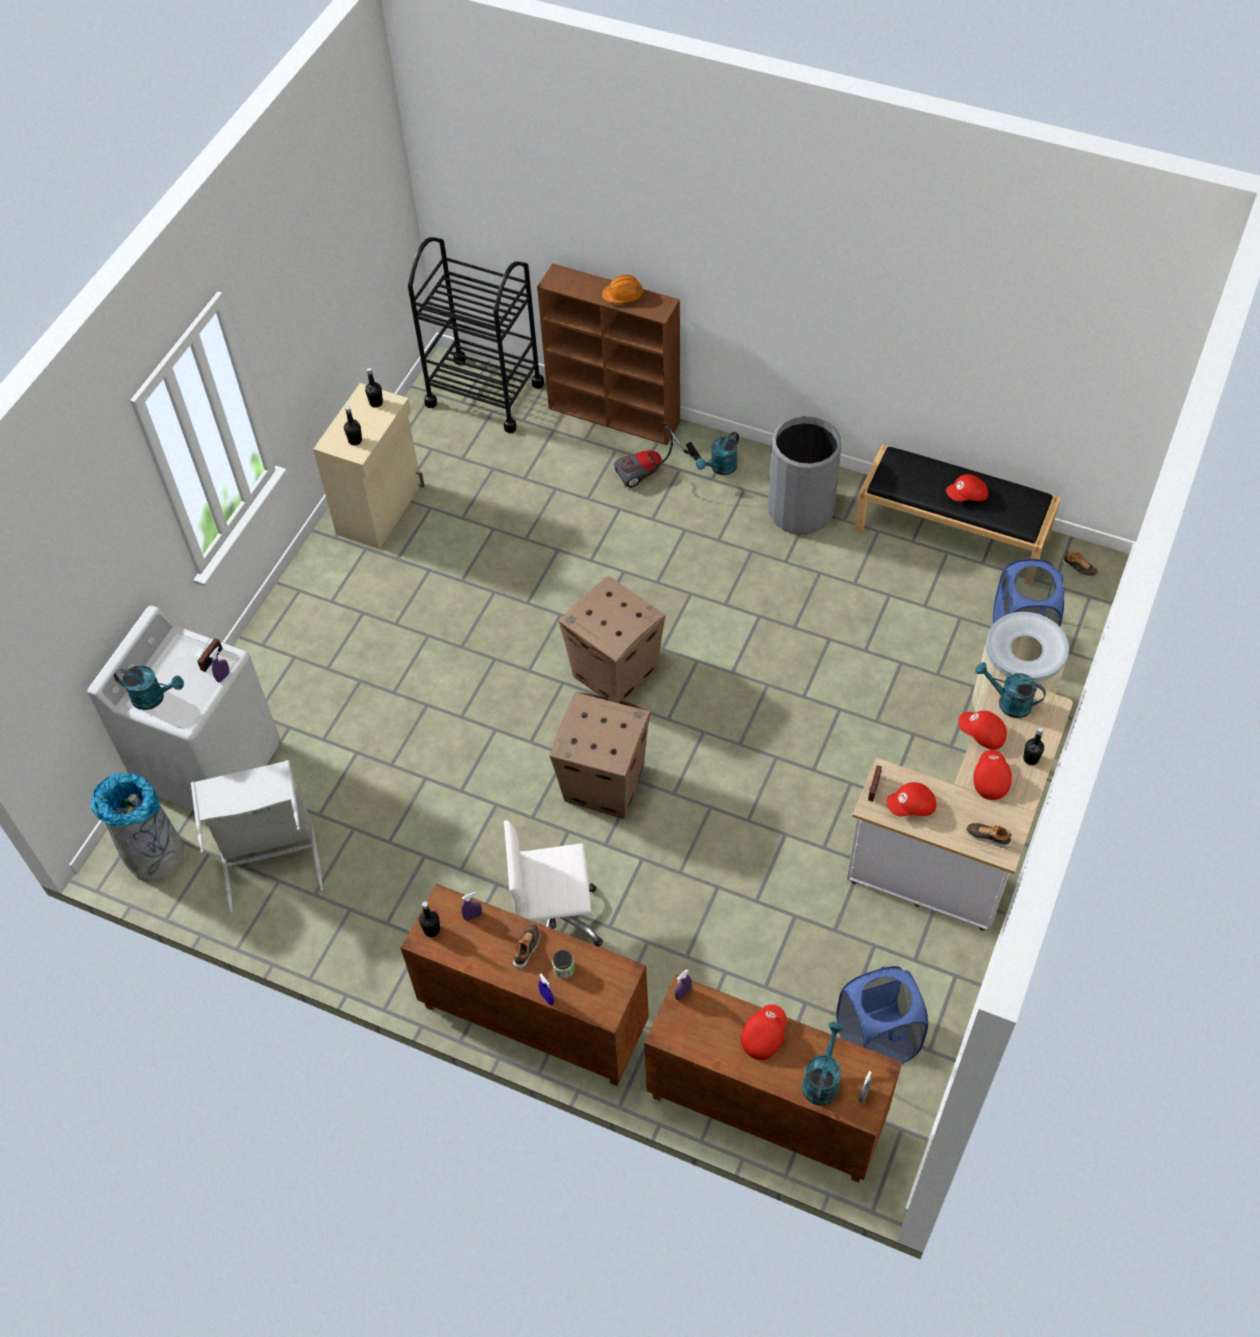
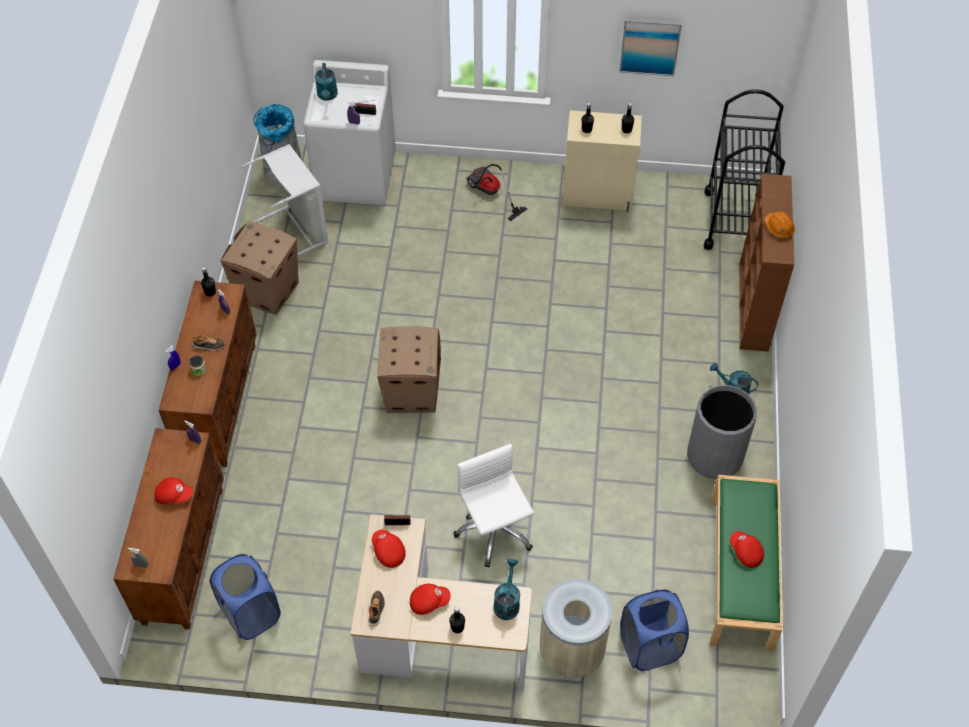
camera: 70 degrees right, 0 degrees up
(321, 303) = (650, 46): none -> picture
(553, 921) = (294, 393): white office chair -> white office chair (494, 531)
(615, 672) = (509, 374): cardboard box -> cardboard box (267, 292)
(652, 472) = (708, 347): vacuum cleaner -> vacuum cleaner (489, 194)
(822, 1079) = (148, 537): turquoise watering can -> none
(953, 532) = (741, 574): black bench -> green bench
(981, 734) = (469, 588): red cap -> none
(1079, 568) = (745, 681): shoe -> none

